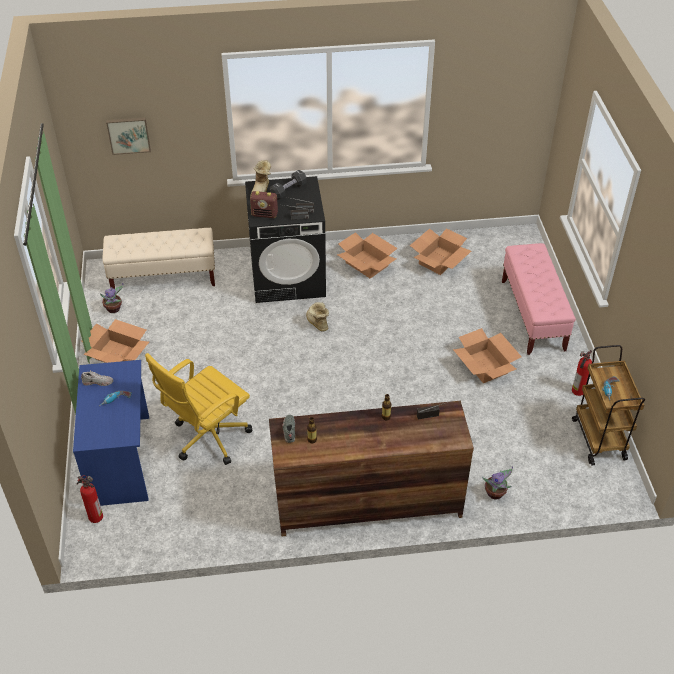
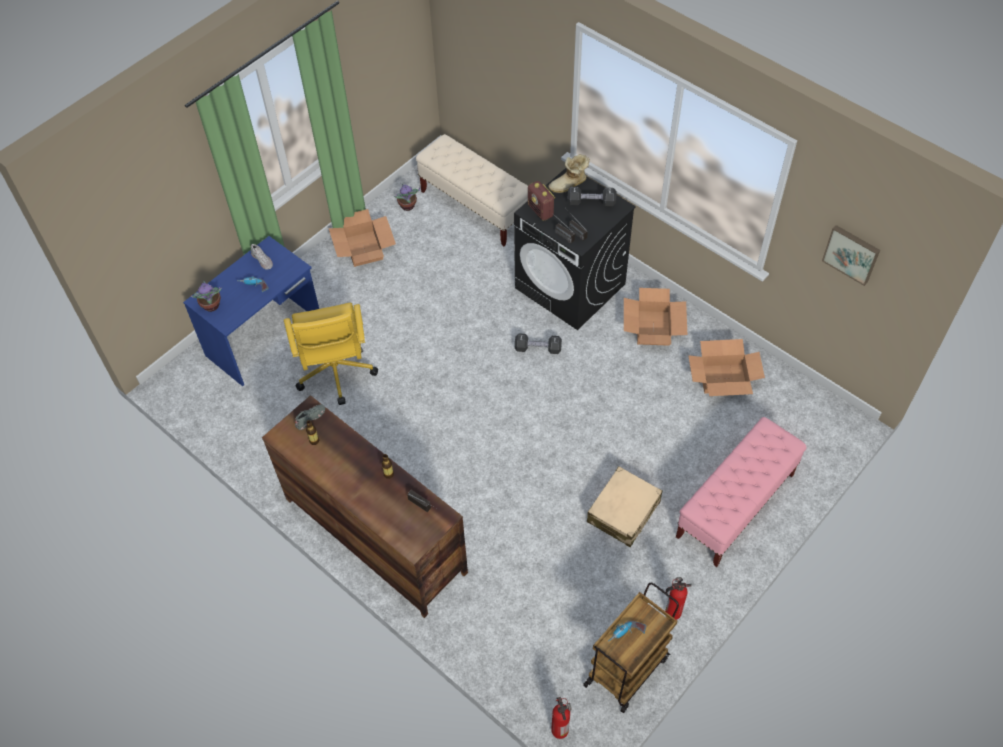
camera: 50 degrees right, 10 degrees up
(95, 516) = (199, 366): fire extinguisher -> fire extinguisher (559, 728)
(128, 134) = (487, 52): picture -> picture (851, 253)
(208, 439) = (336, 375): yellow office chair -> yellow office chair turned 105 degrees counterclockwise
(317, 323) = (538, 348): boot -> black dumbbell
(485, 365) = (623, 512): cardboard box -> beige suitcase
(495, 494) = (475, 626): potted plant -> potted plant (211, 306)

